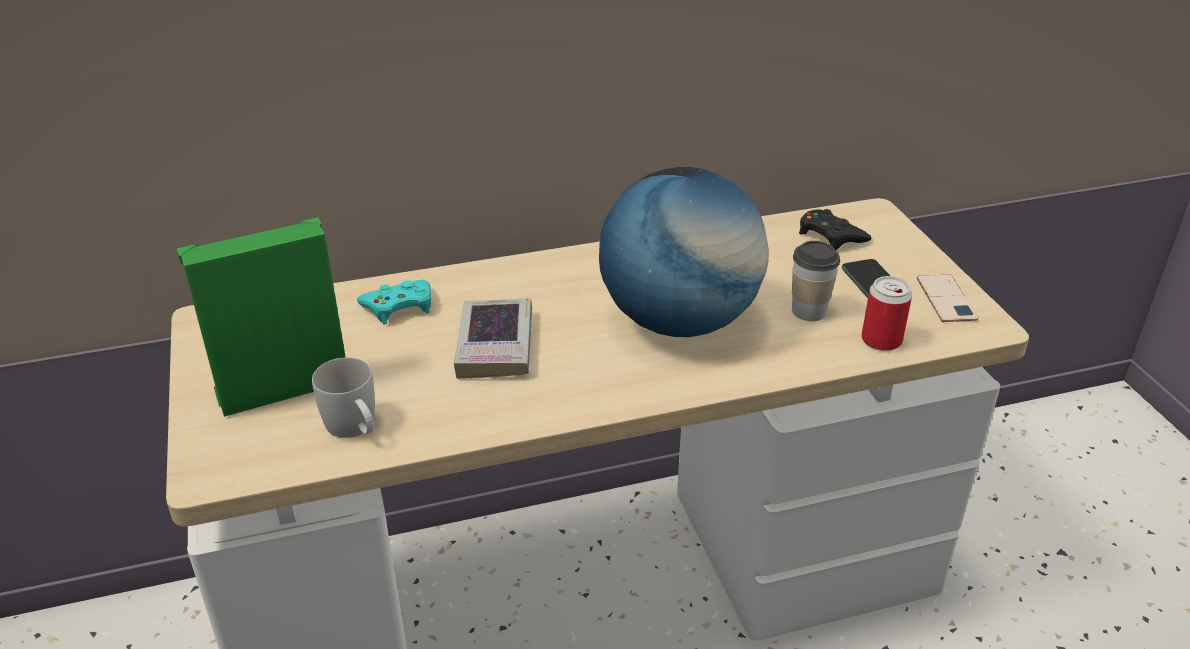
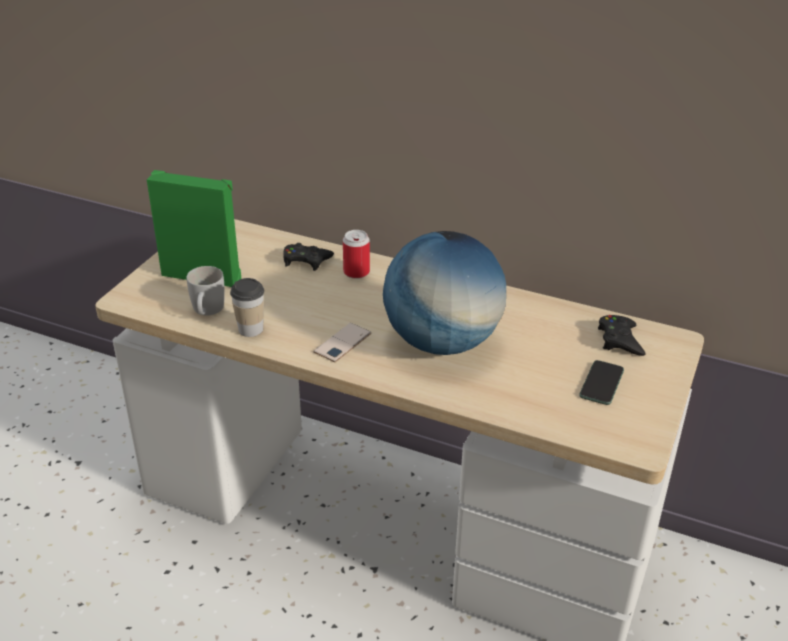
camera: 40 degrees right, 0 degrees up
(399, 306) = (306, 260): turquoise game controller -> black game controller
(495, 345) = (325, 304): book -> none
(809, 311) = (530, 376): cup -> cup (250, 329)
(881, 340) = (551, 417): can -> can (356, 272)
(946, 299) = (638, 417): phone -> phone (342, 343)

